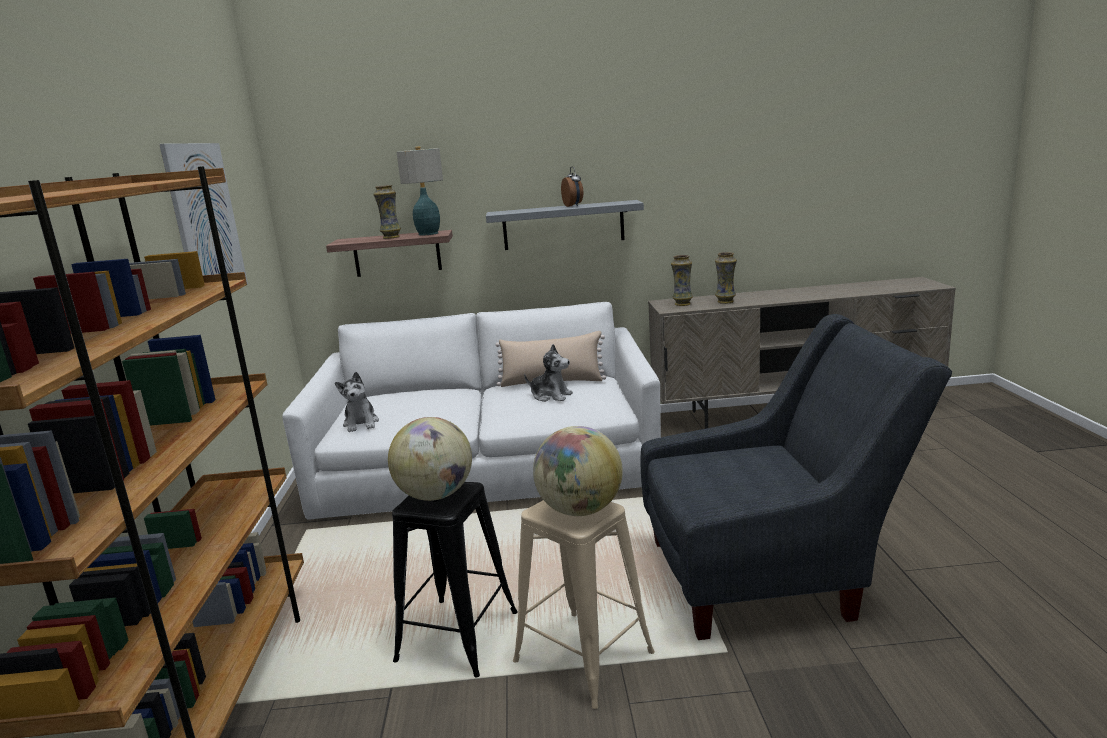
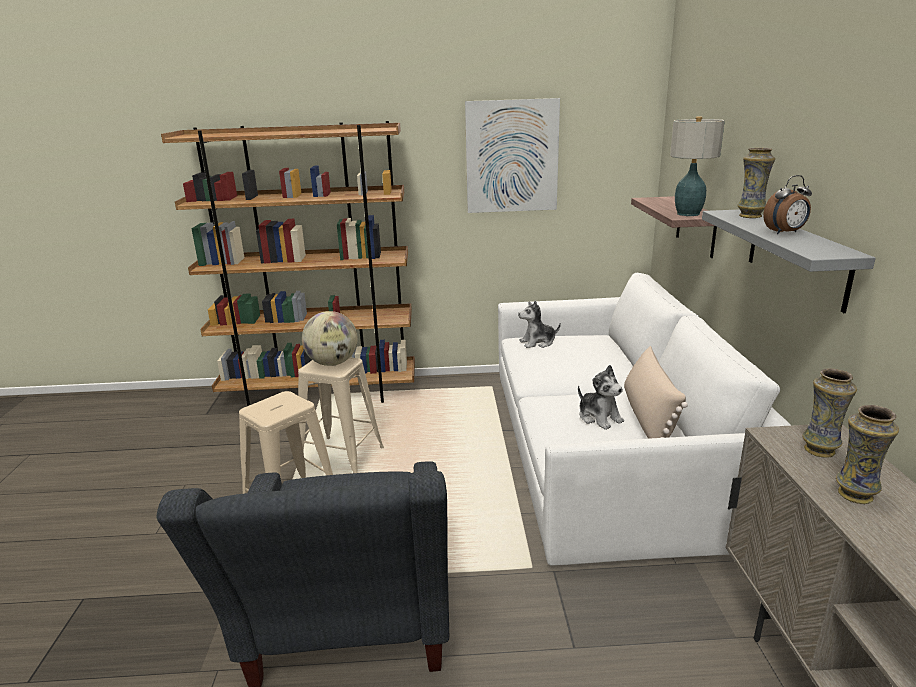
camera: 90 degrees right, 5 degrees up
(391, 237) = (669, 207): vase -> vase (750, 216)
(457, 636) = (341, 457): black stool -> beige stool
(551, 396) = (599, 417): plush toy -> plush toy turned 60 degrees counterclockwise
(580, 510) = (272, 409): globe -> none

